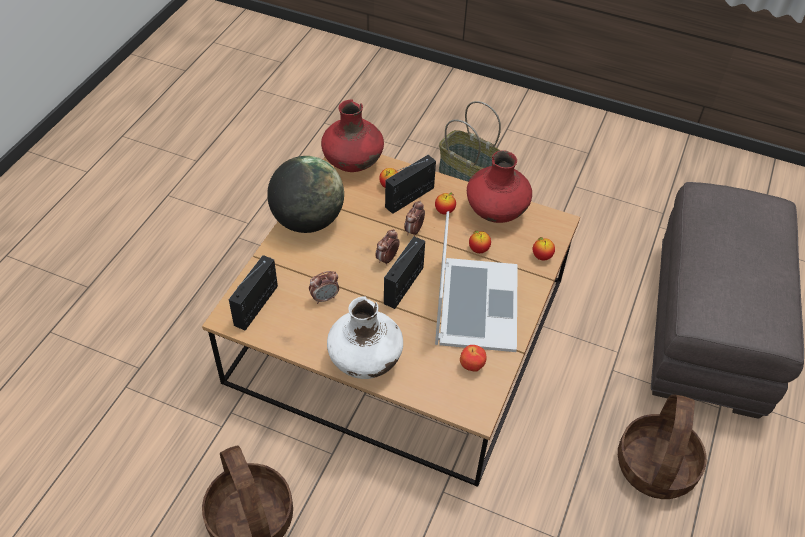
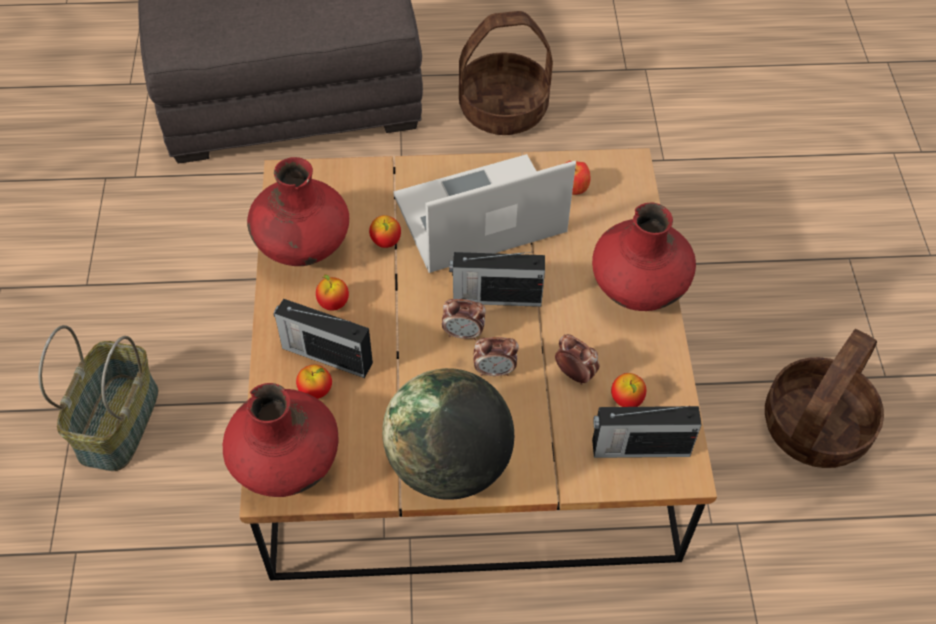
camera: 115 degrees left, 5 degrees up
(365, 361) = (638, 288): white vase -> red vase
(414, 231) = (392, 324): alarm clock -> alarm clock (494, 370)
(542, 256) = (360, 177): apple -> apple (626, 400)

